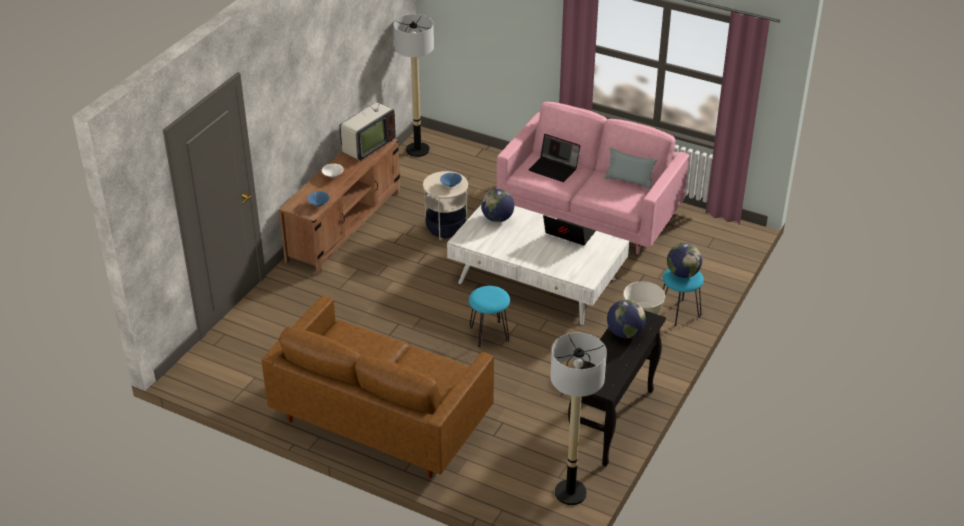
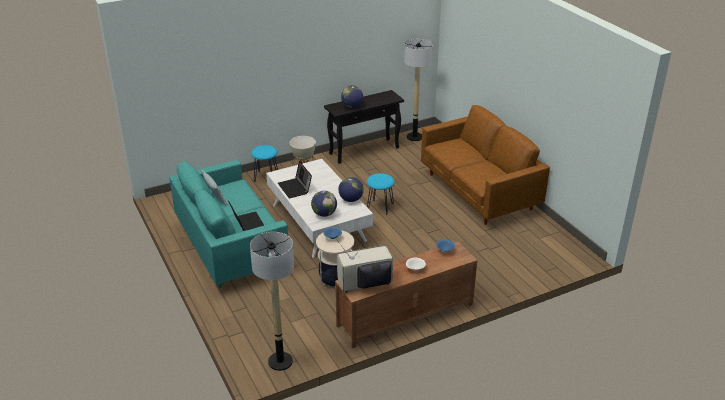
camera: 145 degrees left, 5 degrees down
(589, 215) = (231, 247): pink sofa -> turquoise sofa
(682, 274) = (264, 149): globe -> globe (351, 200)

